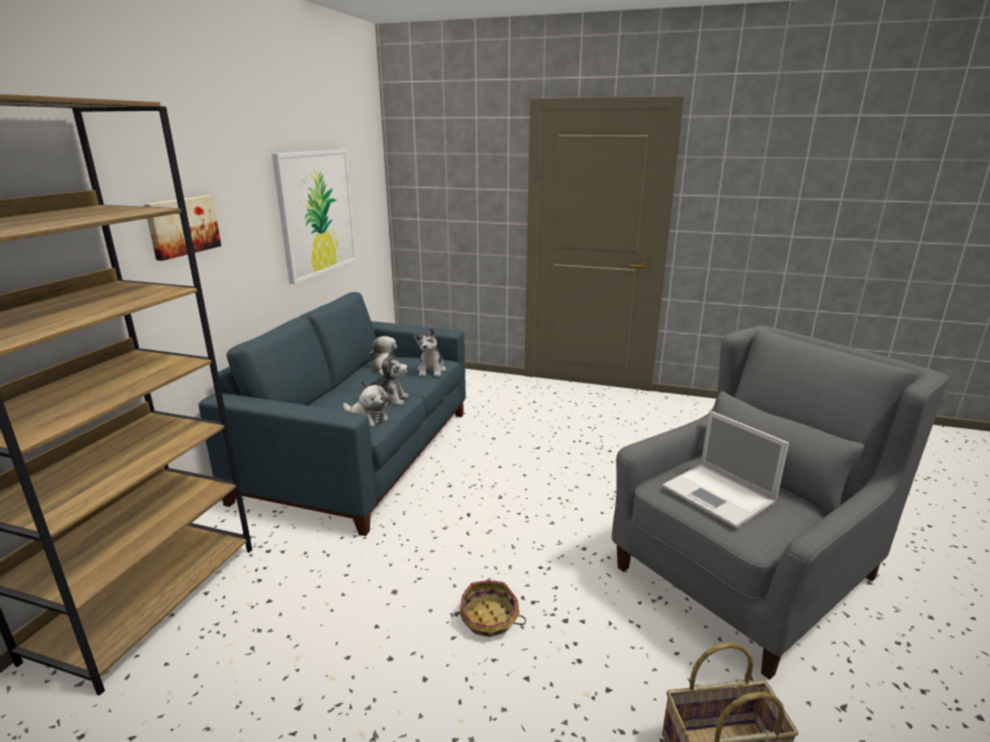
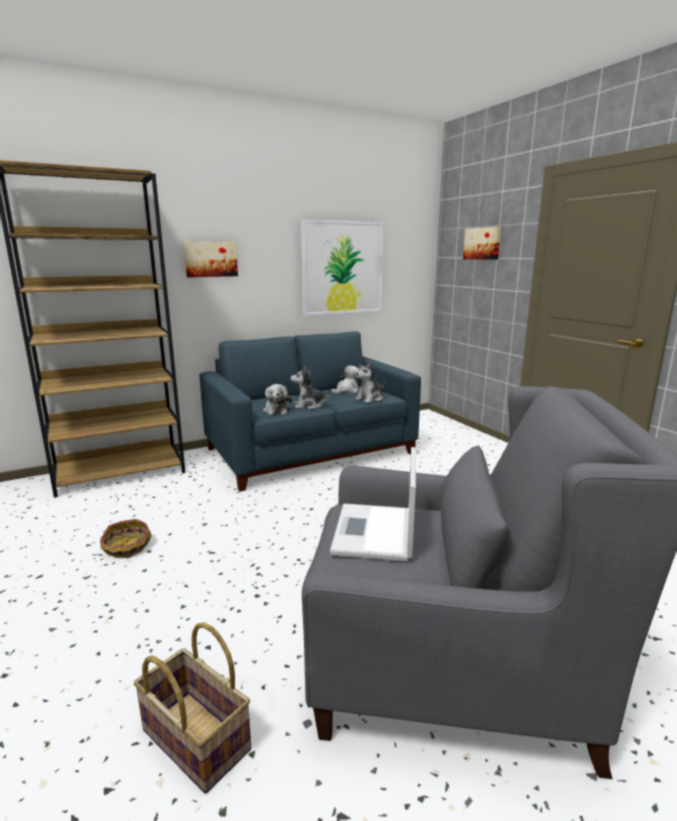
camera: 45 degrees right, 5 degrees down
(388, 399) = (309, 405): plush toy -> plush toy turned 120 degrees clockwise
(457, 173) = (482, 243): none -> picture
(489, 618) = (221, 565): basket -> basket (126, 547)

